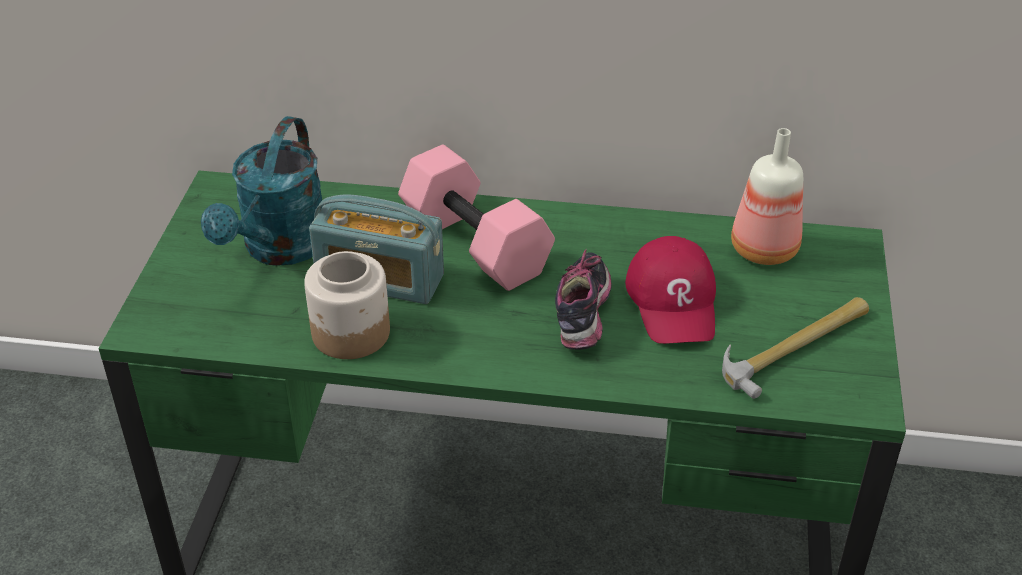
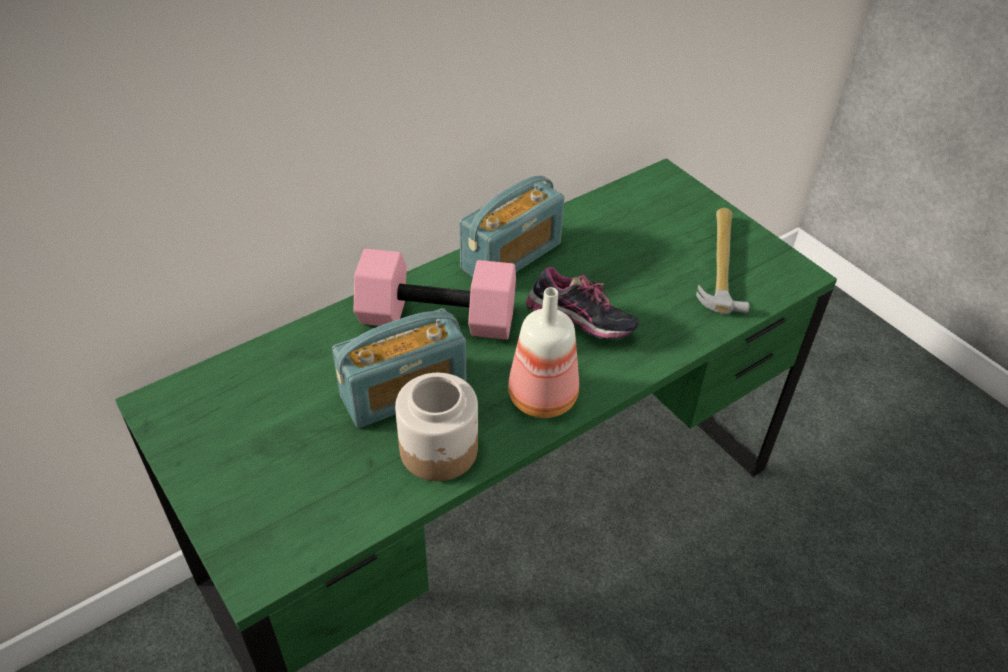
camera: 45 degrees left, 5 degrees up
(279, 249) = (288, 421): turquoise watering can -> none
(583, 316) = (579, 325): shoe -> shoe turned 150 degrees clockwise
(602, 232) = (511, 256): none -> radio
(674, 301) = (618, 277): red cap -> none
(764, 251) = (624, 210): bottle -> bottle (544, 399)

